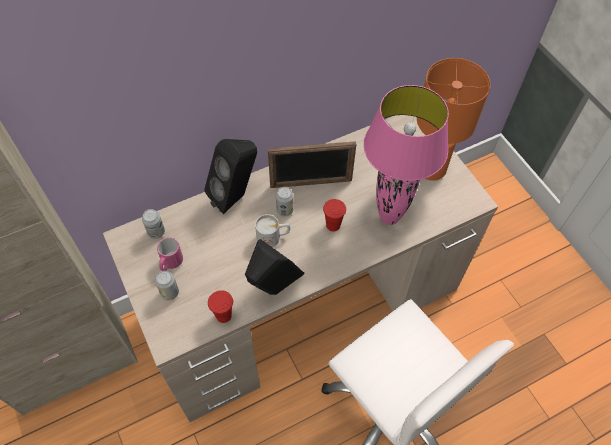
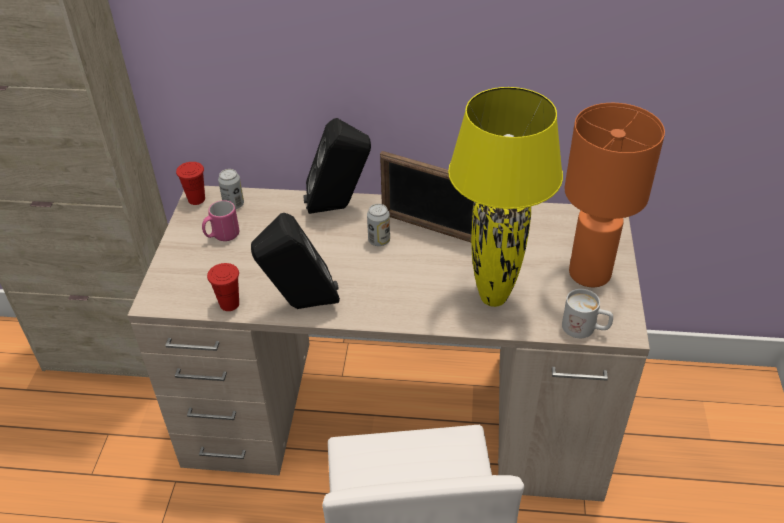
camera: 35 degrees right, 15 degrees down
(170, 292) = (198, 260): can -> none
(273, 237) = (344, 259): white mug -> white mug (585, 329)
(333, 225) = (420, 277): red cup -> red cup (196, 199)
(388, 217) = (492, 298): pink table lamp -> yellow table lamp

